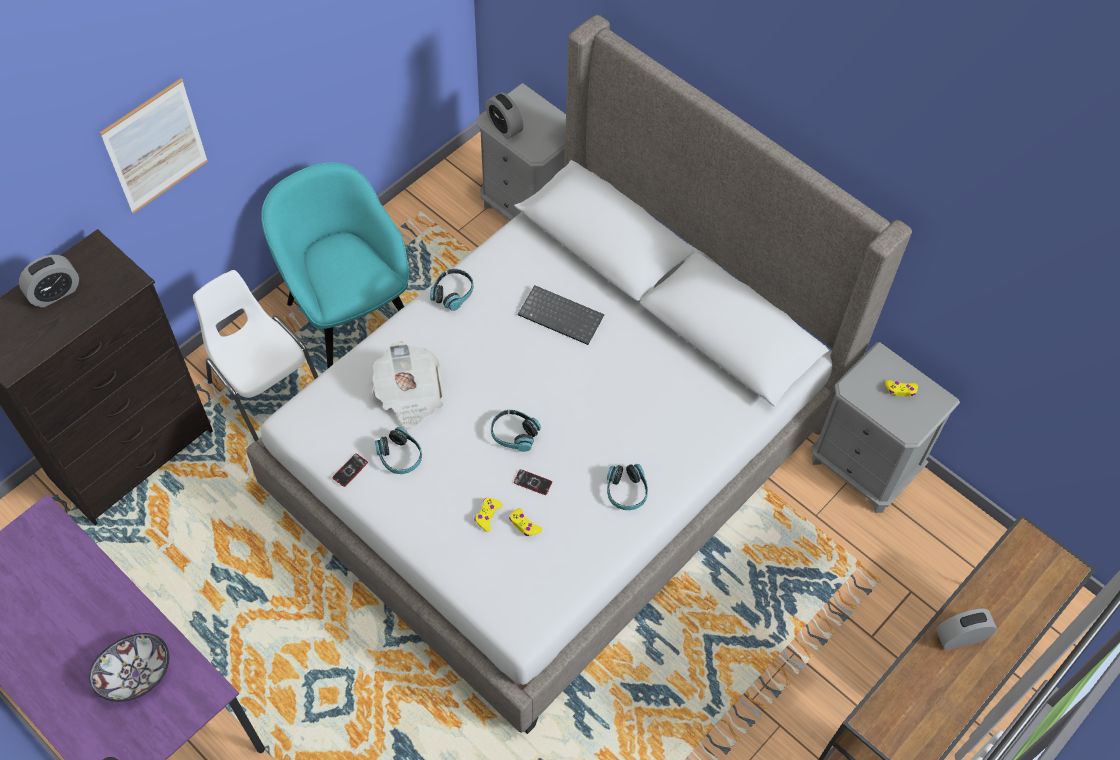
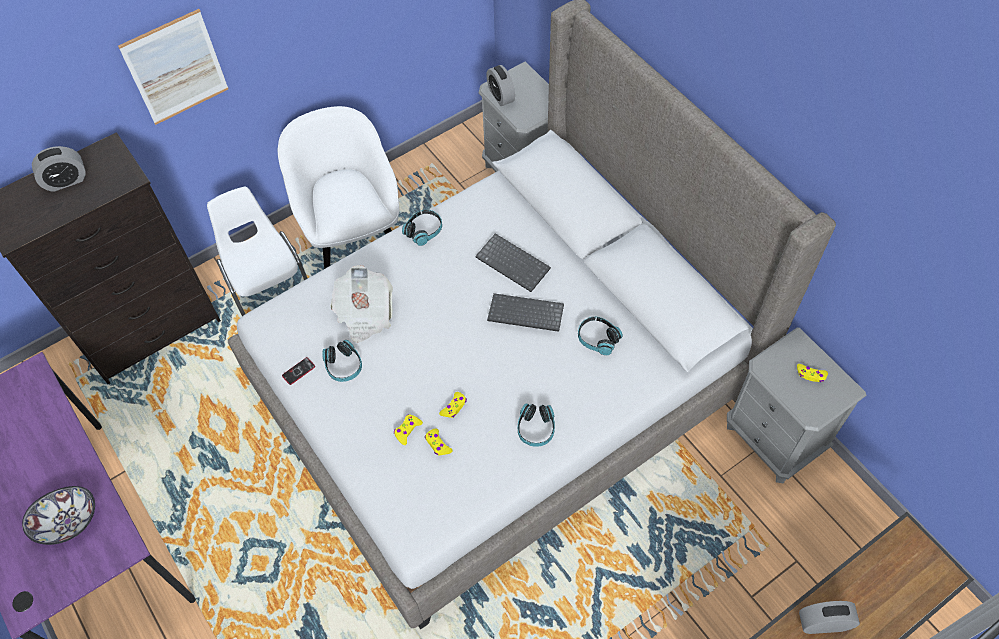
camera: 15 degrees right, 0 degrees up
(349, 313) = (354, 239): turquoise armchair -> white armchair
(514, 434) = (447, 361): headphones -> headphones (598, 339)
(532, 482) = (454, 407): phone -> yellow game controller
(586, 370) = (524, 314): none -> keyboard

